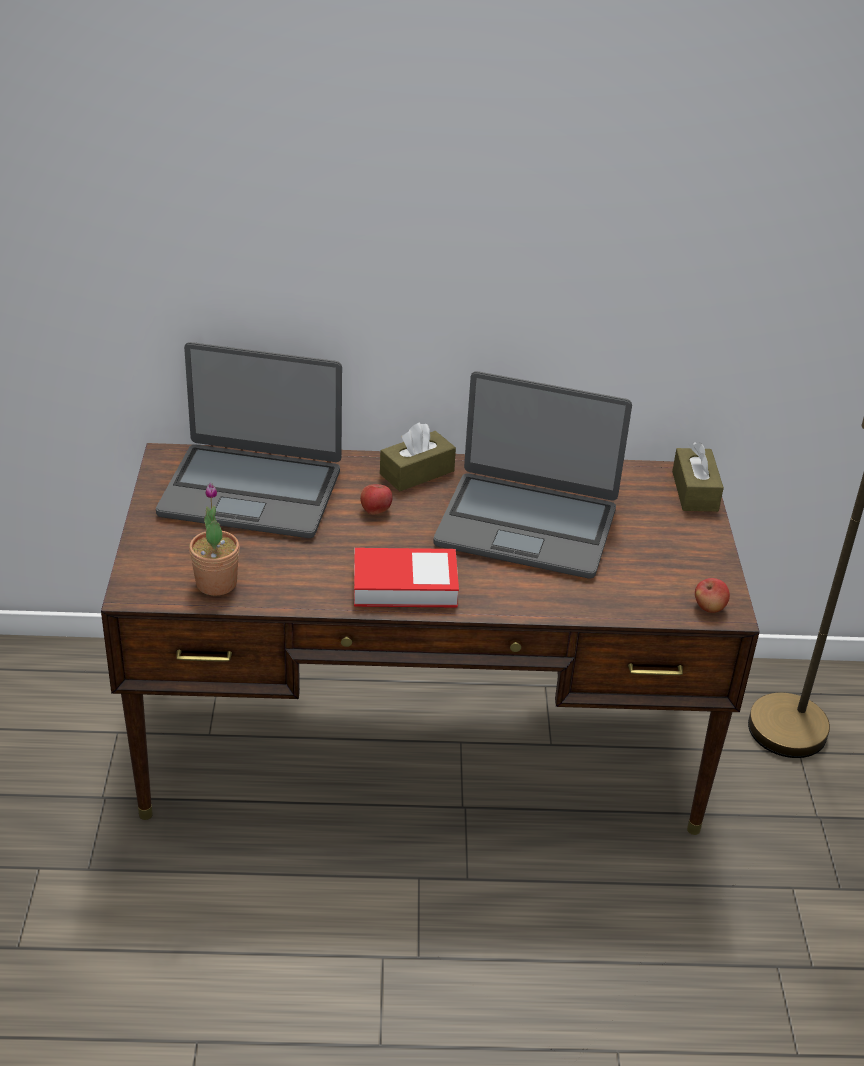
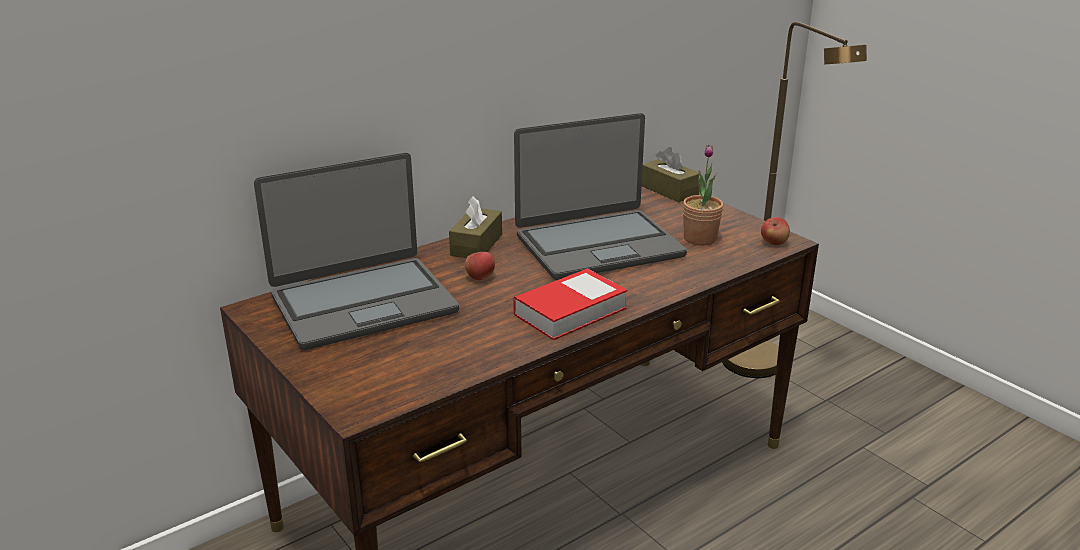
camera: 35 degrees left, 10 degrees down
(216, 583) = (421, 373): potted plant -> potted plant (700, 239)

